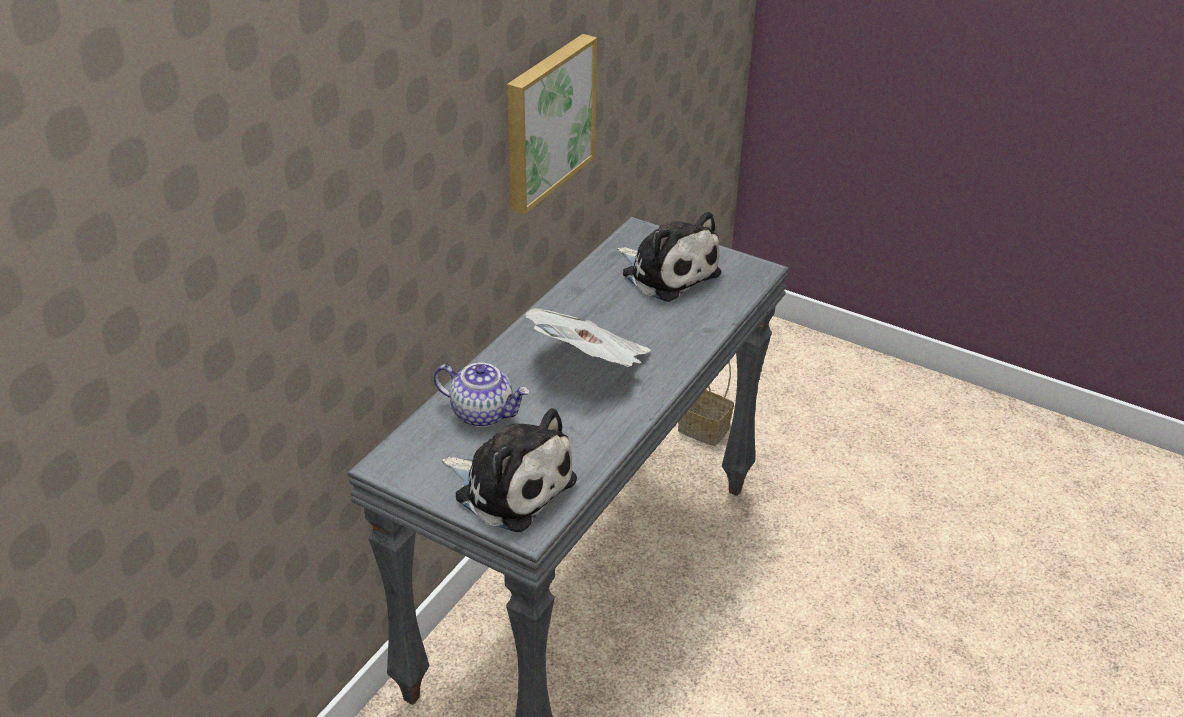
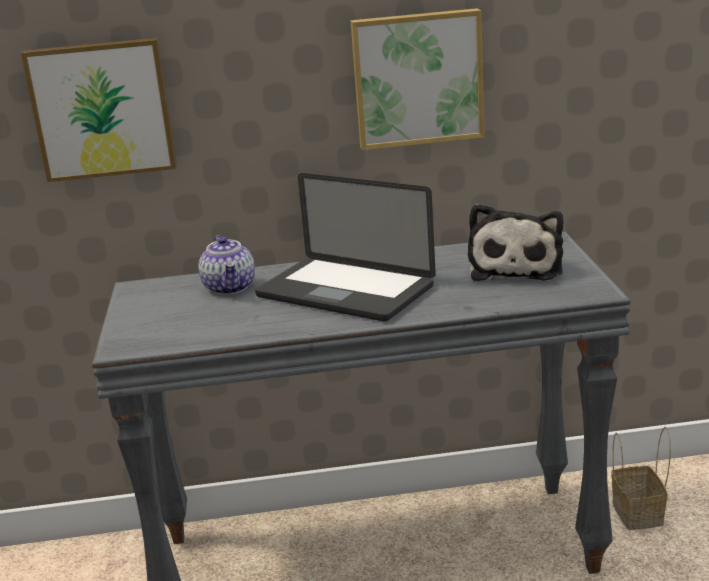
camera: 55 degrees right, 15 degrees down
(324, 281) = (102, 109): none -> picture
(510, 486) = (161, 325): plush toy -> none
(590, 364) = (345, 291): newspaper -> laptop

